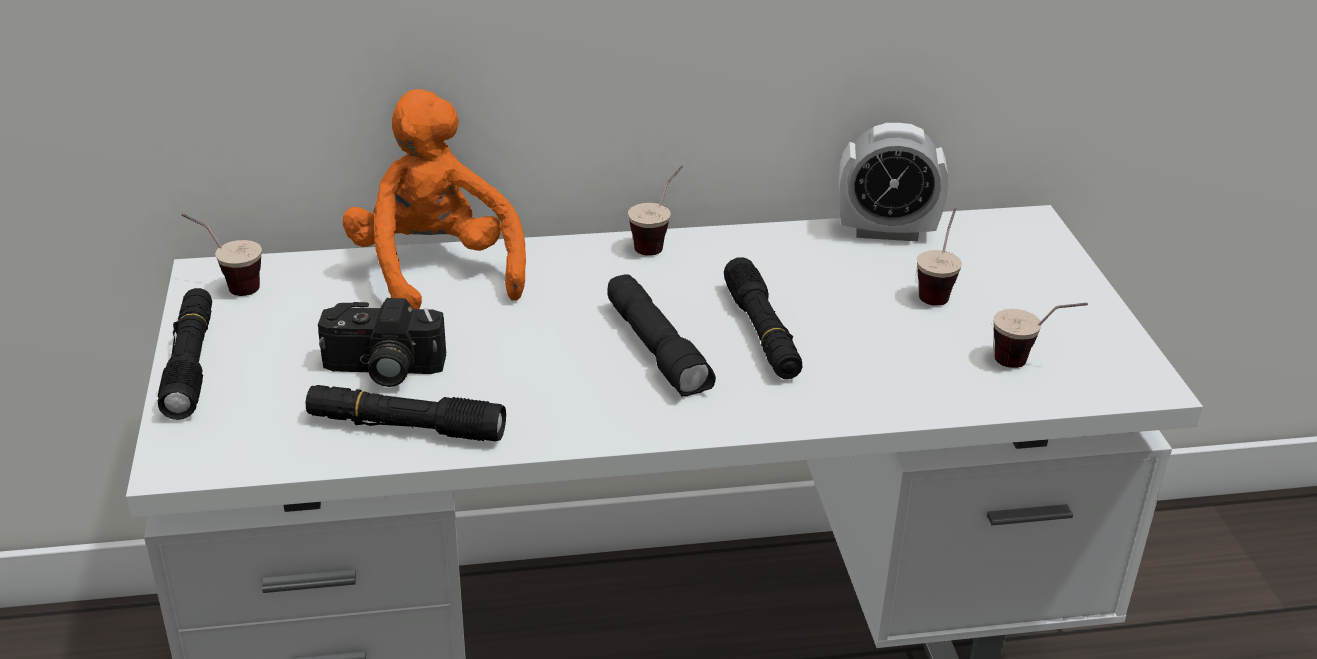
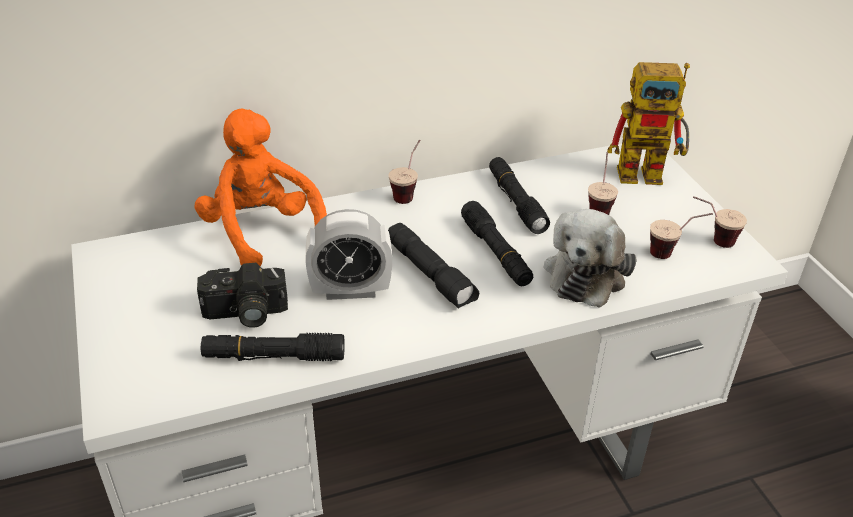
camera: 10 degrees left, 5 degrees up
(190, 364) = (105, 327): black flashlight -> black flashlight (516, 202)
(228, 285) = (116, 260): cup -> cup (711, 240)
(886, 231) = (554, 168): alarm clock -> alarm clock (350, 290)
(888, 373) = (586, 272): none -> plush toy
(1031, 252) = (649, 173): none -> toy robot

